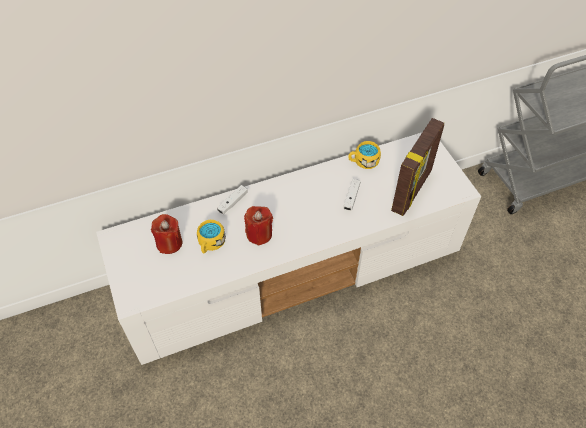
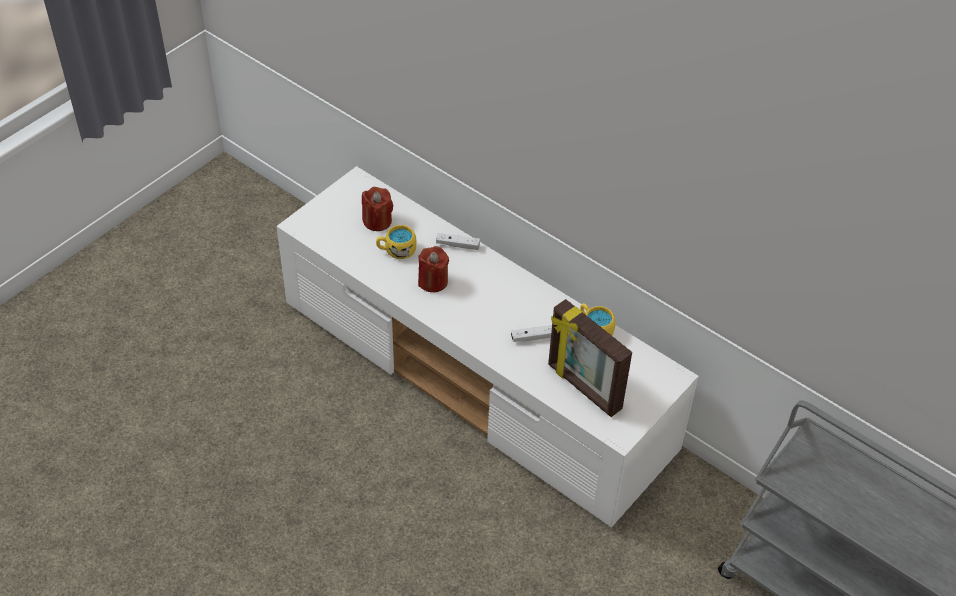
camera: 60 degrees right, 5 degrees down
(412, 191) = (583, 388): picture frame -> picture frame turned 45 degrees clockwise

